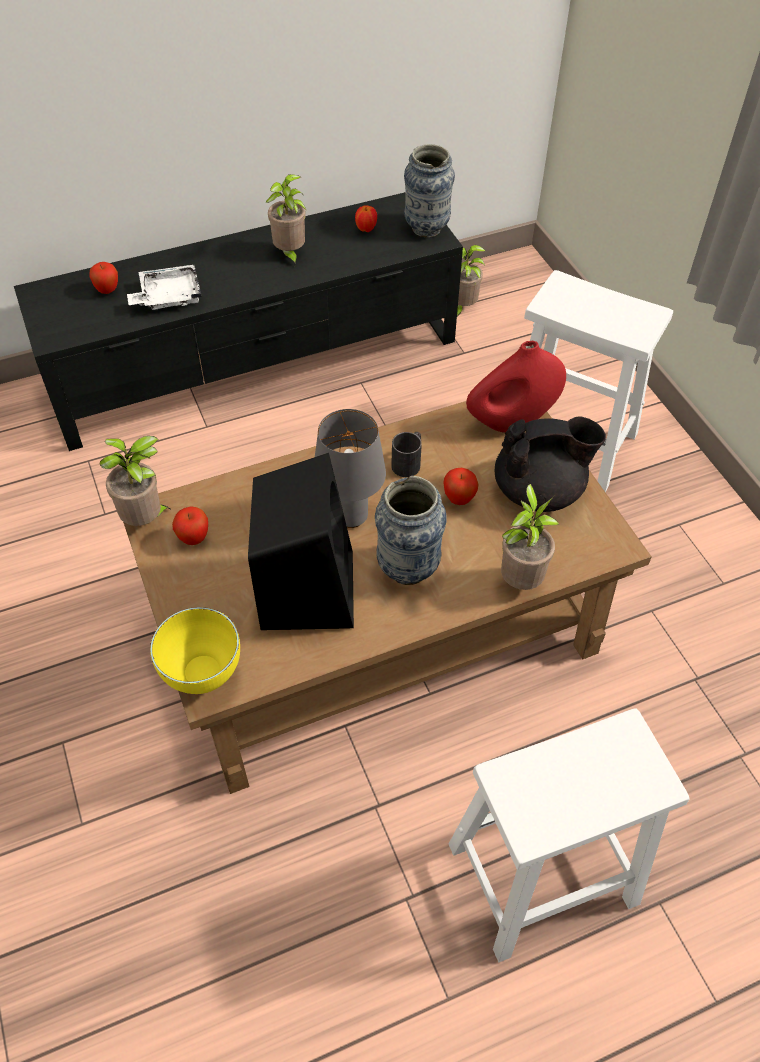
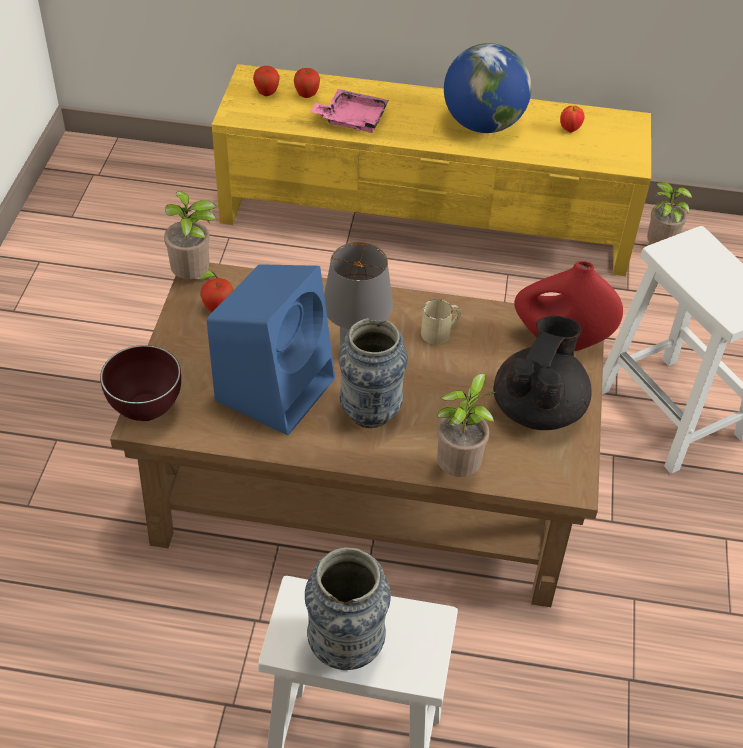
camera: 30 degrees right, 5 degrees down
(168, 297) = (352, 119): white tray -> pink tray
(202, 677) = (144, 411): yellow bowl -> brown bowl
(257, 361) = (428, 217): black tv stand -> yellow tv stand
(290, 254) = (483, 124): potted plant -> globe
(306, 587) = (276, 387): black speaker -> blue speaker
(409, 462) = (440, 332): black mug -> beige mug
(426, 228) = (628, 150): vase -> vase (346, 648)
(459, 499) = (459, 381): apple -> apple (267, 93)
(539, 491) = (538, 408): black teapot -> black teapot turned 90 degrees counterclockwise

